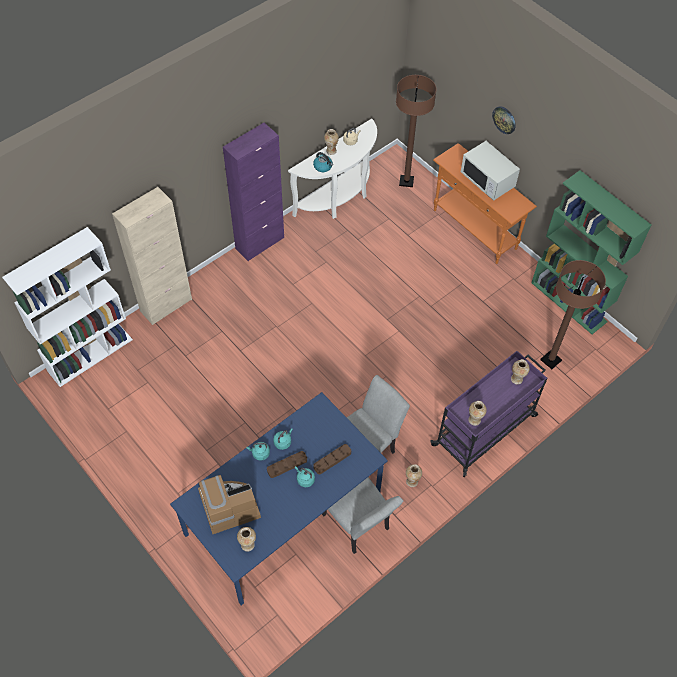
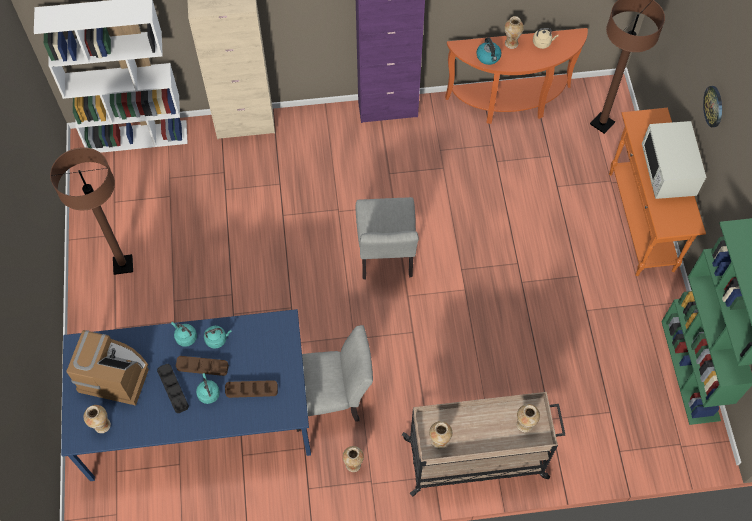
camera: 35 degrees right, 5 degrees up
(278, 491) = (173, 389): none -> black tray
(339, 199) = (510, 104): white console table -> orange console table
(359, 525) = (263, 476): grey chair -> grey chair (386, 258)
(485, 430) = (477, 458): purple cart -> beige cart
(550, 360) = (614, 425): brown floor lamp -> brown floor lamp (123, 265)

